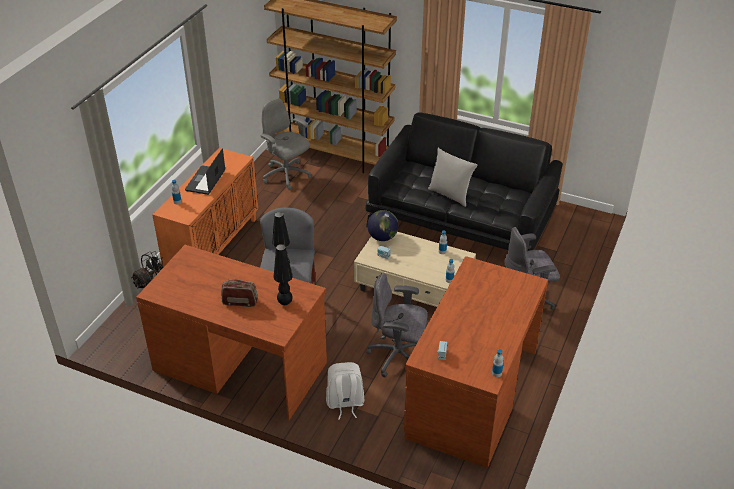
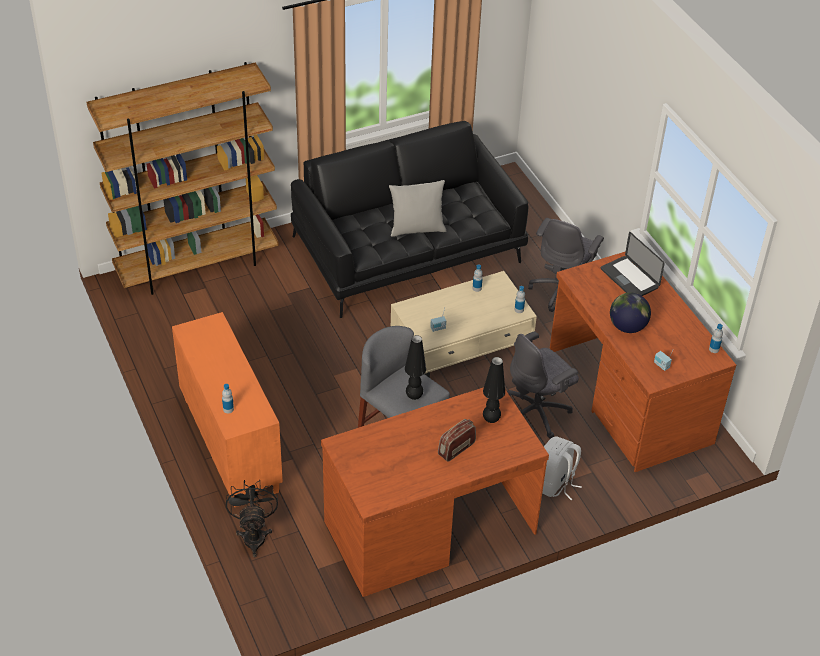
camera: 50 degrees left, 5 degrees up
(205, 181) = (219, 369): laptop -> laptop (629, 278)
(286, 176) = (185, 320): grey office chair -> none
(382, 237) = (411, 311): globe -> globe (627, 326)

